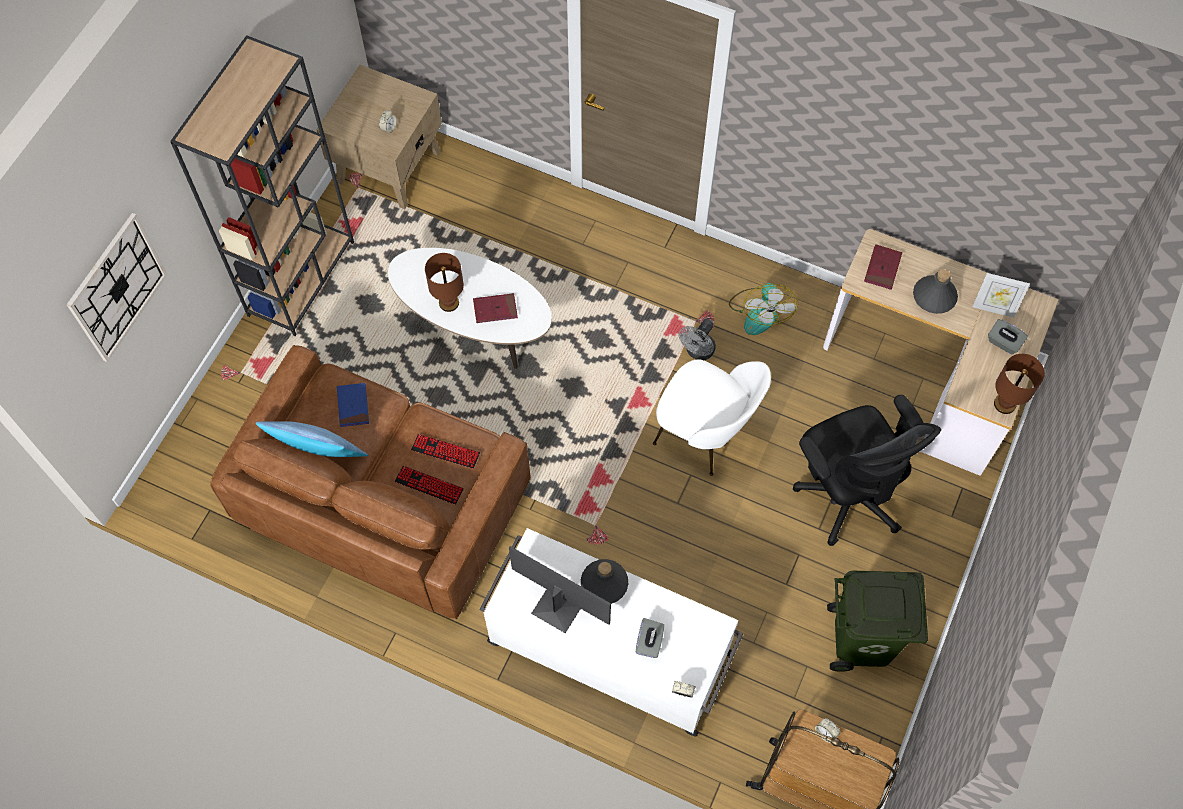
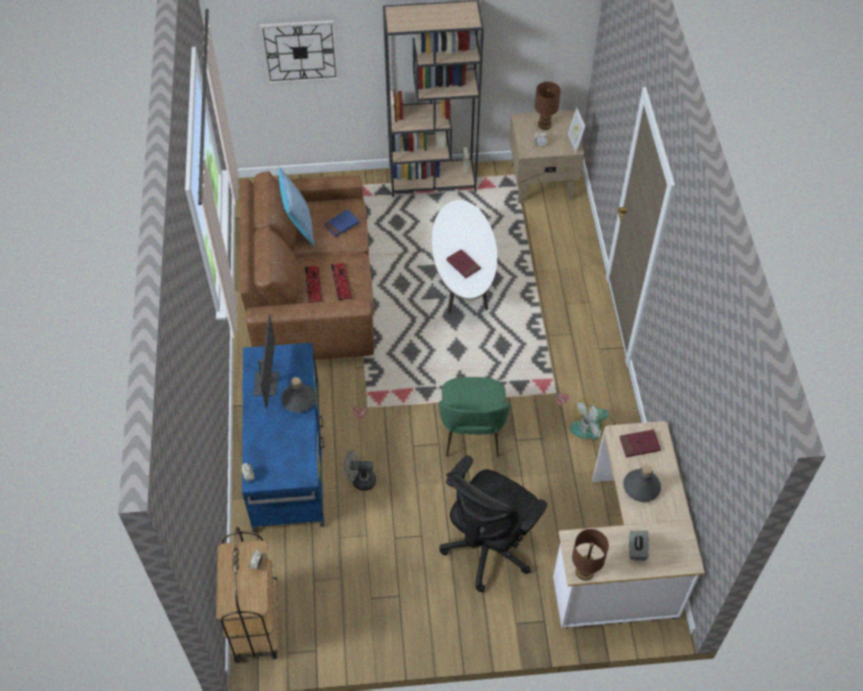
camera: 60 degrees right, 10 degrees down
(448, 303) = (450, 240): brown table lamp -> brown table lamp (544, 125)
(608, 647) = (287, 454): white cabinet -> blue cabinet
(649, 642) = (272, 443): grey tissue box -> none
(698, 352) = (533, 405): grey fan -> grey fan (360, 480)
(705, 438) = (471, 439): white chair -> green chair
(862, 641) = (380, 606): green trash can -> none
(993, 308) = (661, 531): picture frame -> picture frame (574, 142)

